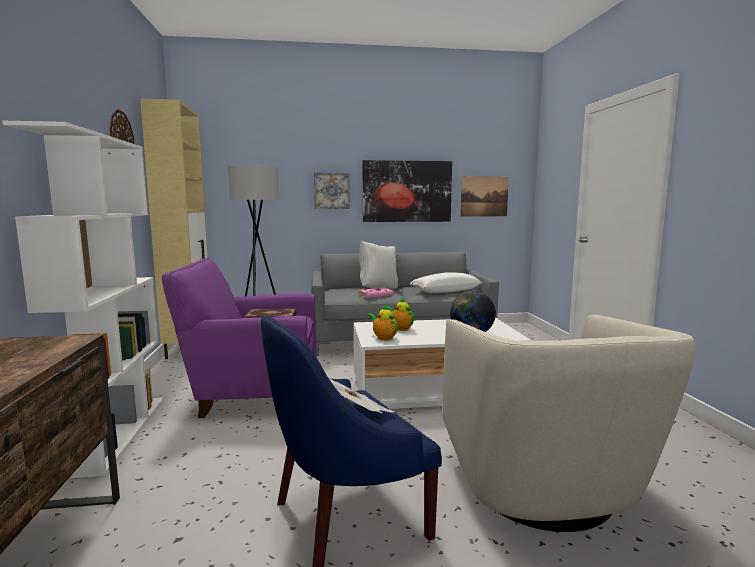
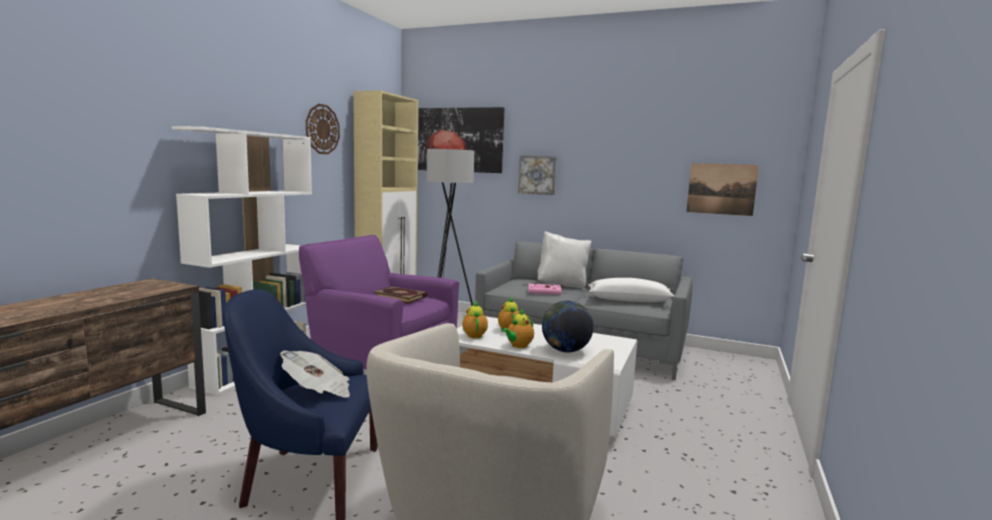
camera: 30 degrees right, 0 degrees up
(407, 191) = (620, 178): picture -> picture (460, 140)
(433, 338) = (518, 346): none -> teapot

